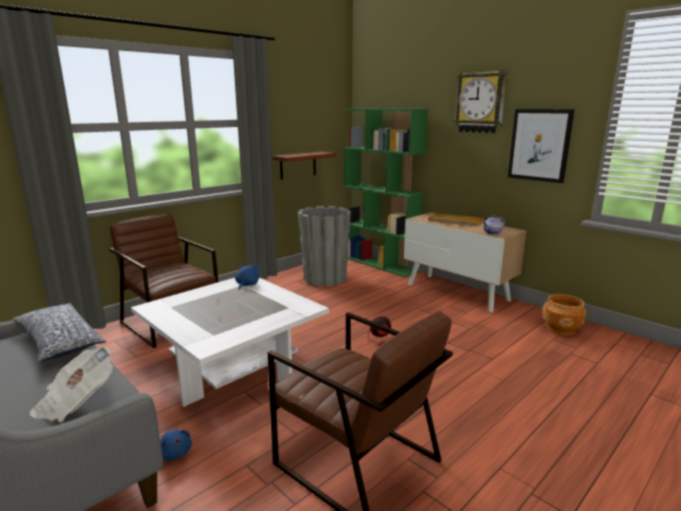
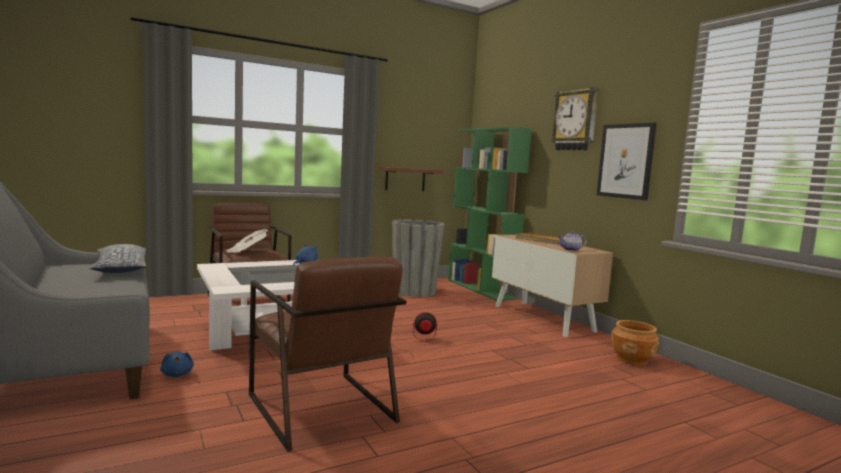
camera: 15 degrees right, 10 degrees down
(76, 401) = (96, 294): newspaper -> newspaper (247, 251)

